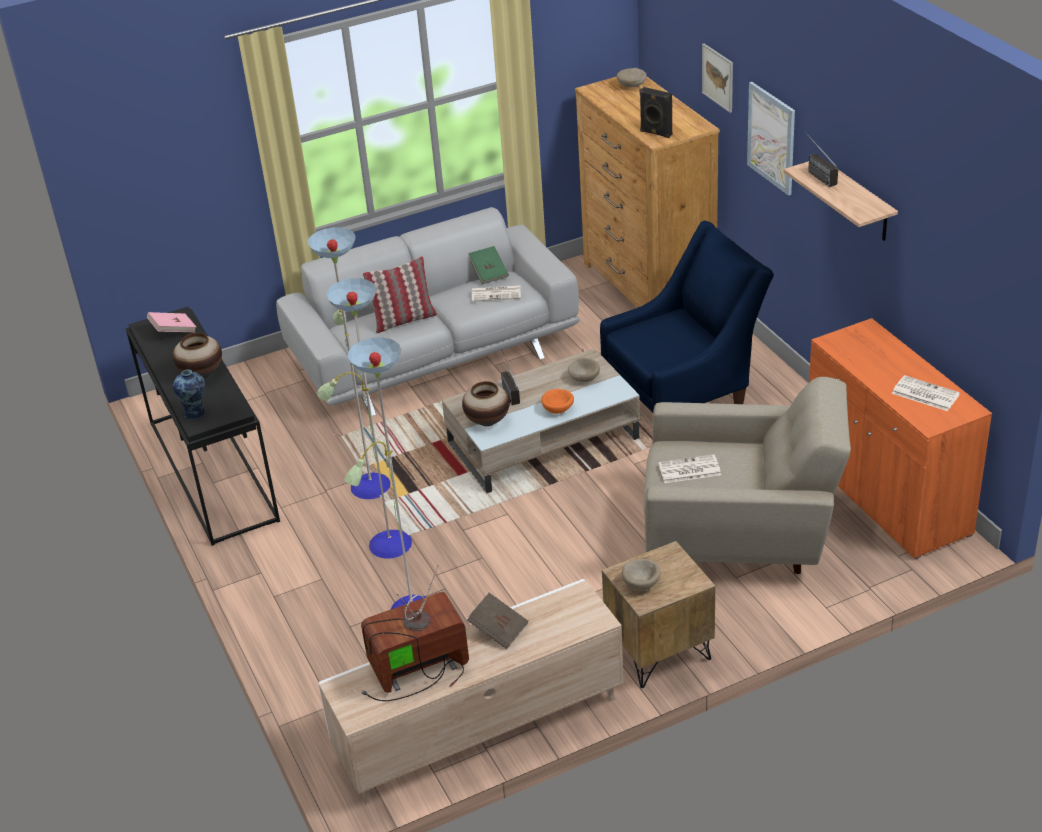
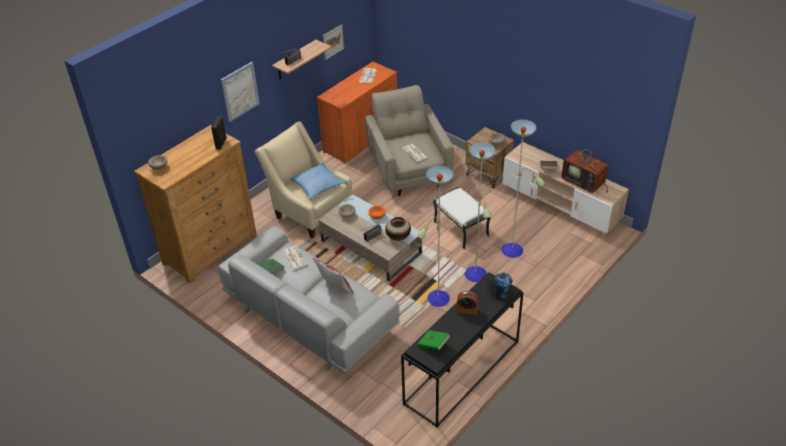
camera: 115 degrees left, 5 degrees up
(173, 331) = (433, 345): pink book -> green book
(201, 374) = (467, 310): vase -> alarm clock
(516, 561) = (461, 228): none -> white ottoman
(667, 343) = (317, 185): none -> pillow
(684, 391) = (309, 210): blue armchair -> beige armchair
(718, 77) = (195, 104): picture -> picture (333, 42)

